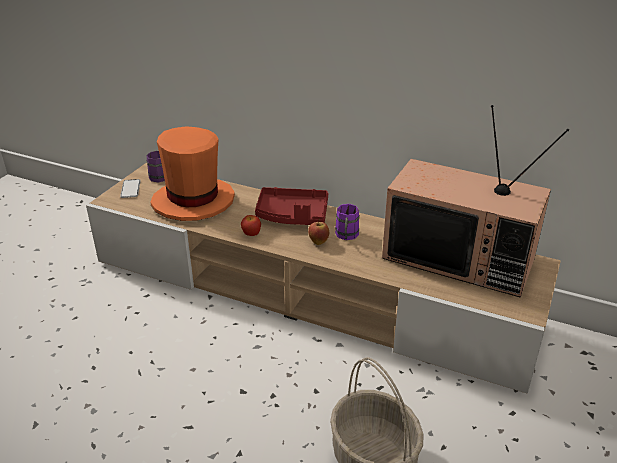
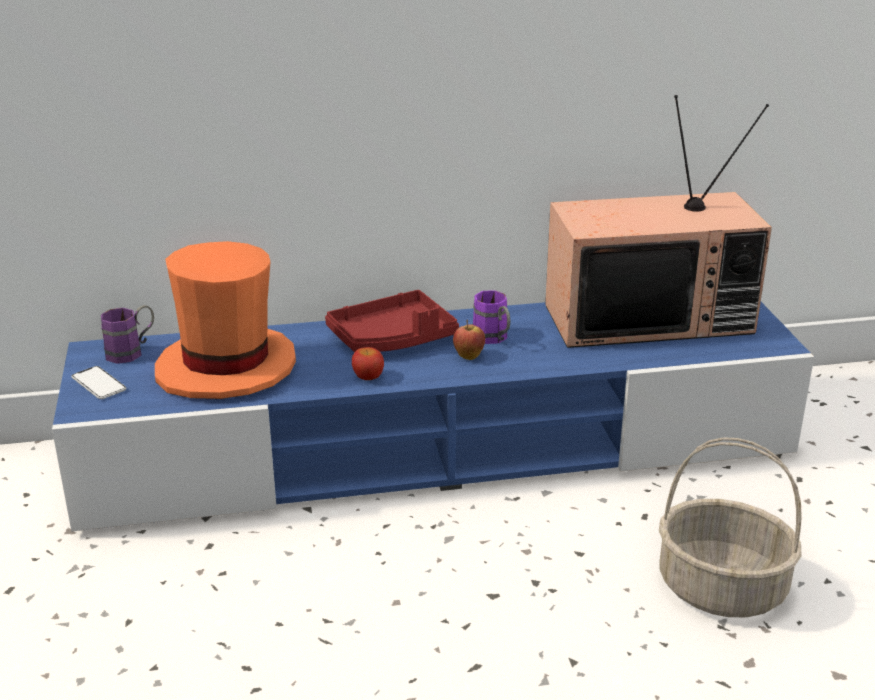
camera: 35 degrees left, 5 degrees down
(309, 292) = (439, 450): beige tv stand -> blue tv stand

